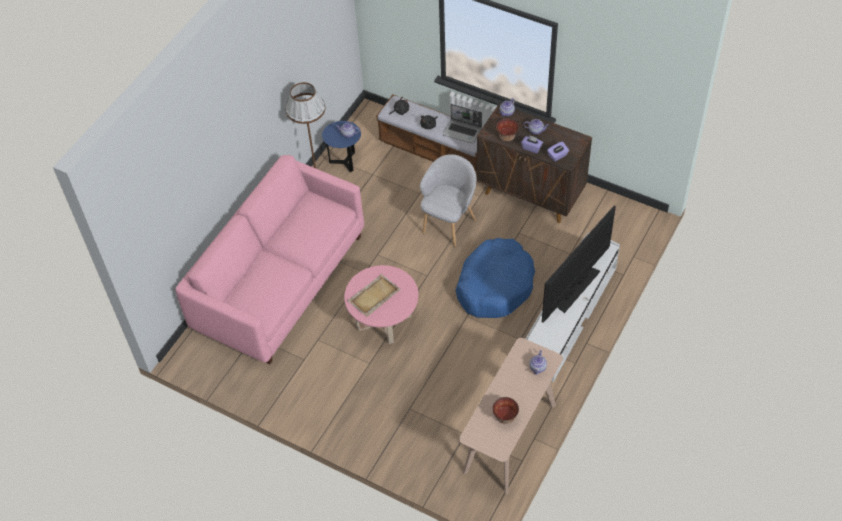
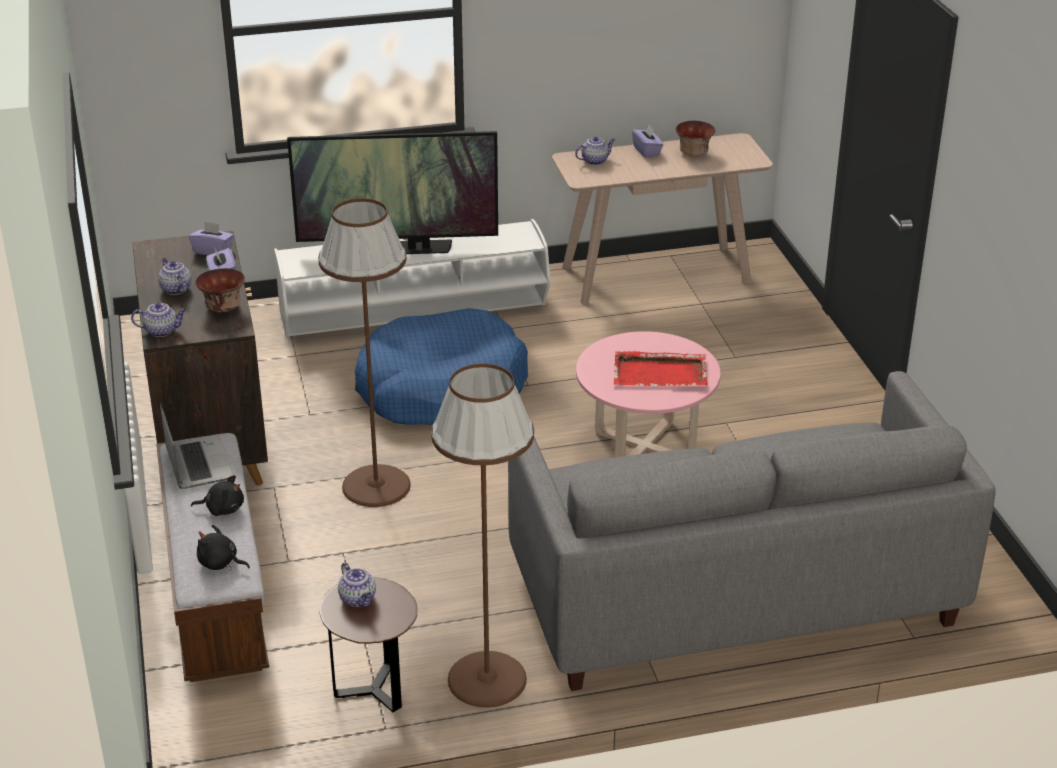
camera: 135 degrees left, 20 degrees down
(280, 282) = (733, 593): pink sofa -> grey sofa
(345, 162) = (374, 691): blue side table -> brown side table
(373, 296) = (661, 373): beige tray -> red tray
(449, 224) = (376, 486): grey armchair -> brown floor lamp
(527, 398) = (647, 151): none -> purple tissue box

